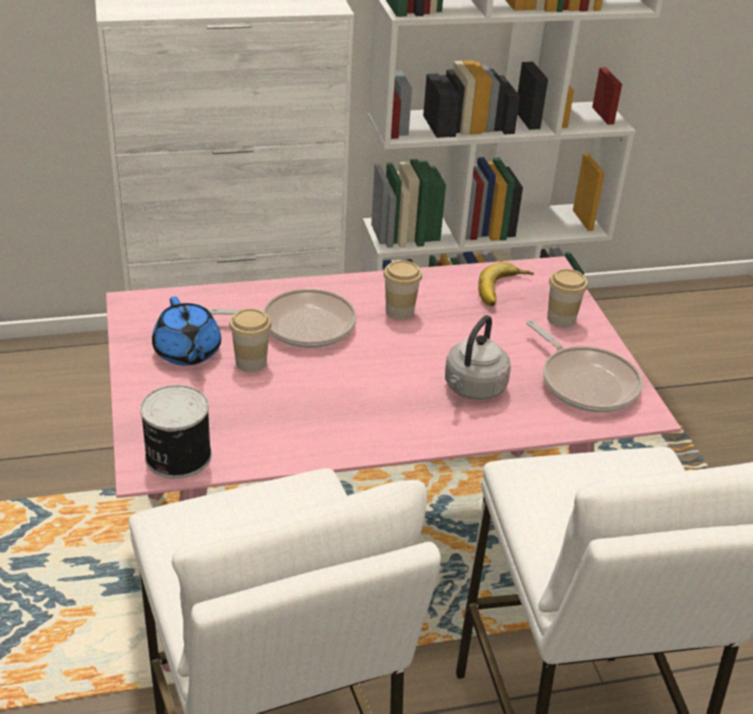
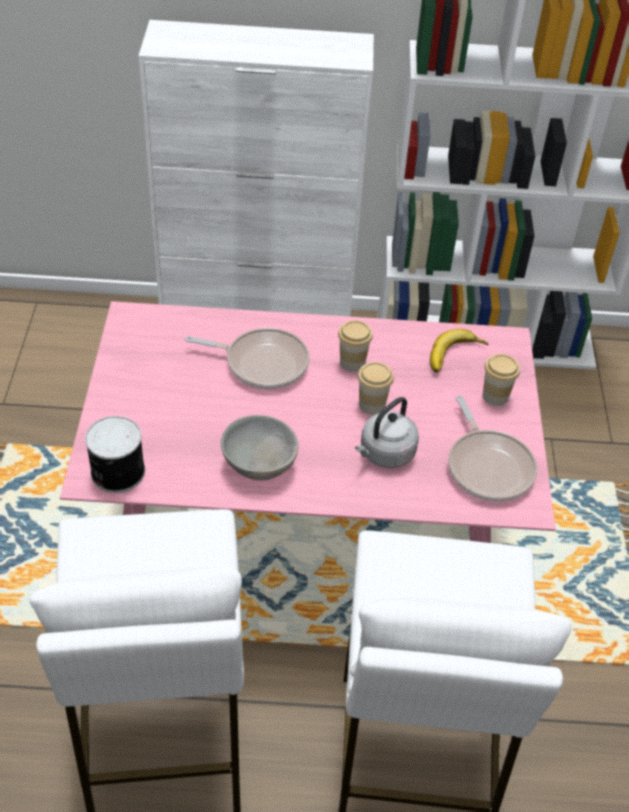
camera: 15 degrees right, 10 degrees up
(187, 352) = (157, 373): blue teapot -> none
(251, 362) = (206, 392): cup -> cup (372, 405)
(340, 421) = (259, 464): none -> grey bowl

